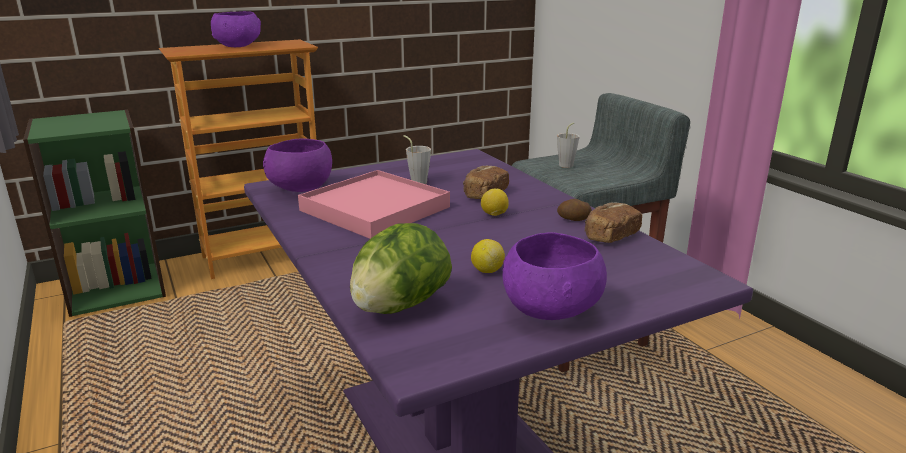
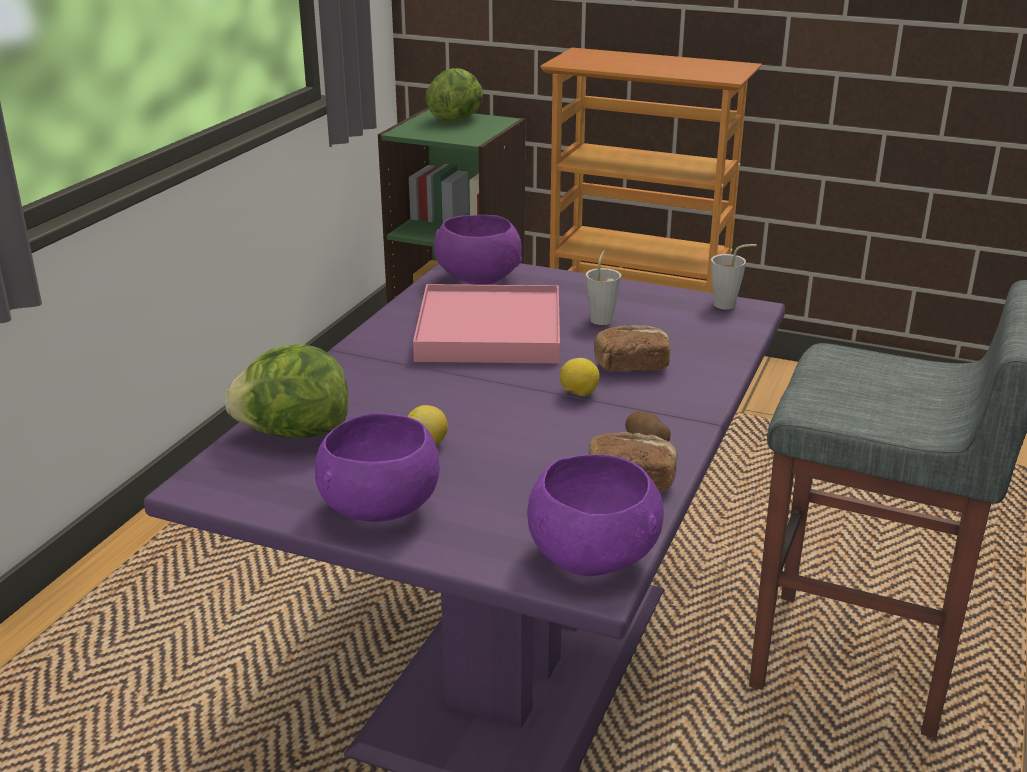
camera: 50 degrees right, 5 degrees up
(74, 119) = (457, 119): none -> lettuce
(238, 46) = (654, 63): purple bowl -> purple bowl (594, 557)
(567, 164) = (873, 377): grey cup -> grey cup (729, 304)

